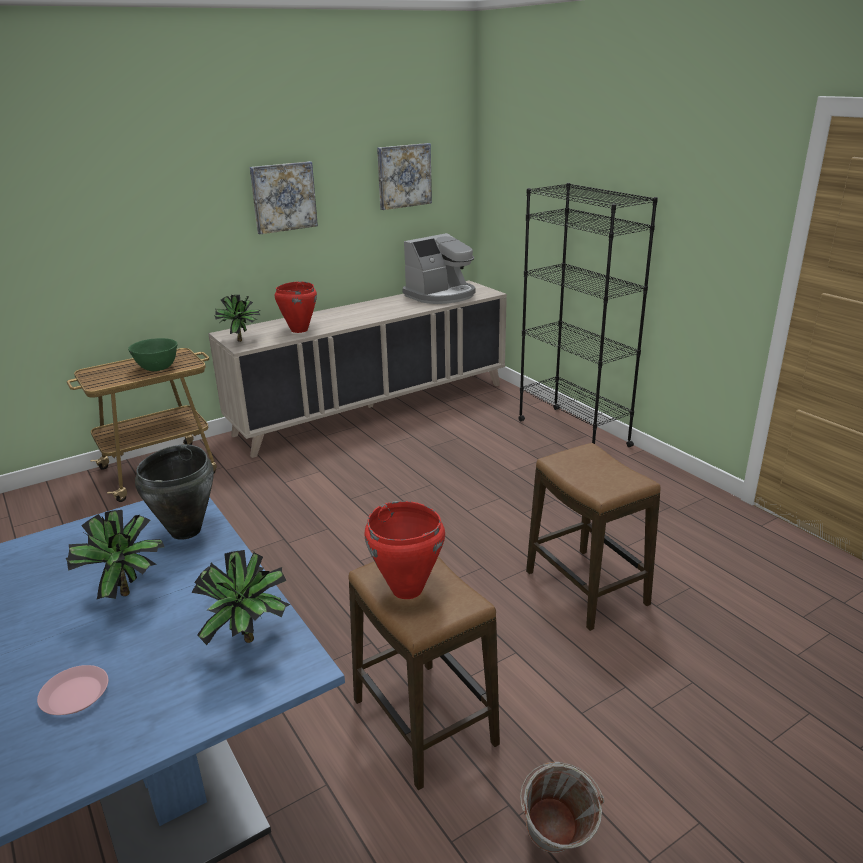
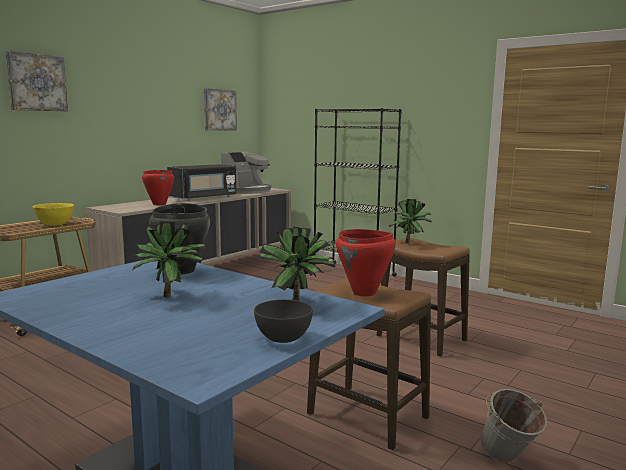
camera: 20 degrees left, 15 degrees down
(75, 695) = (184, 337): pink plate -> none
(157, 368) = (54, 224): green bowl -> yellow bowl
(168, 725) = (283, 338): none -> grey bowl
(242, 341) = (119, 209): potted plant -> potted plant (410, 242)
(283, 197) = (143, 112): picture -> picture (37, 82)
(368, 314) = (204, 198): none -> black microwave

